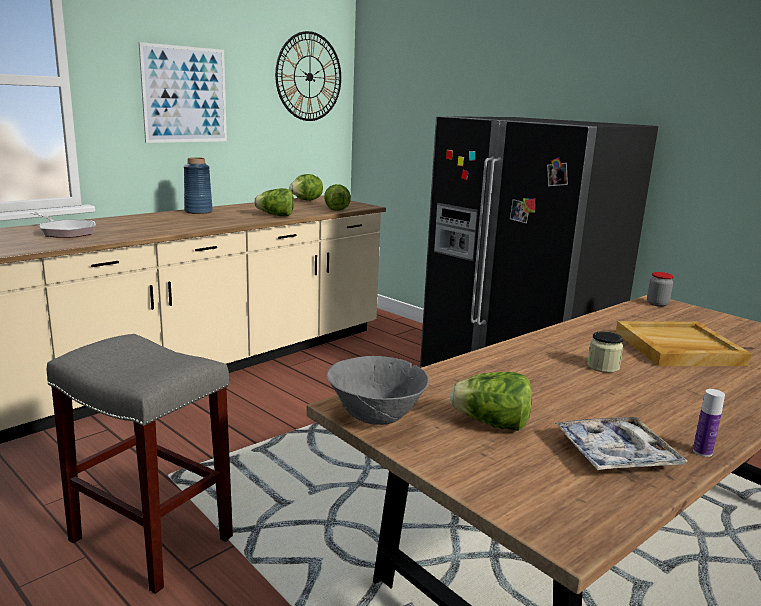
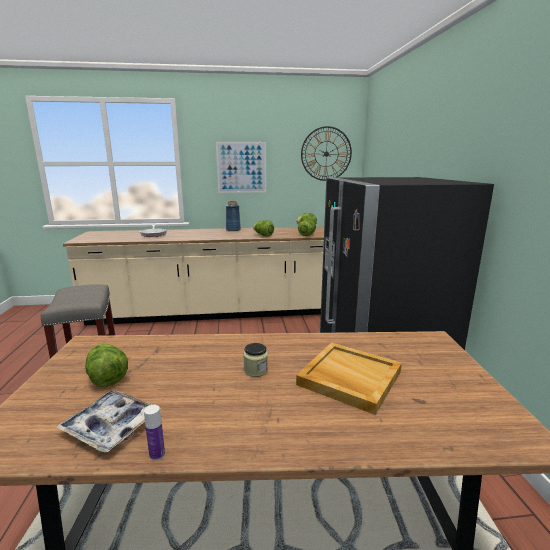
camera: 40 degrees right, 0 degrees up
(375, 419) = (75, 353): grey bowl -> none
(657, 304) = (427, 340): jar -> none

